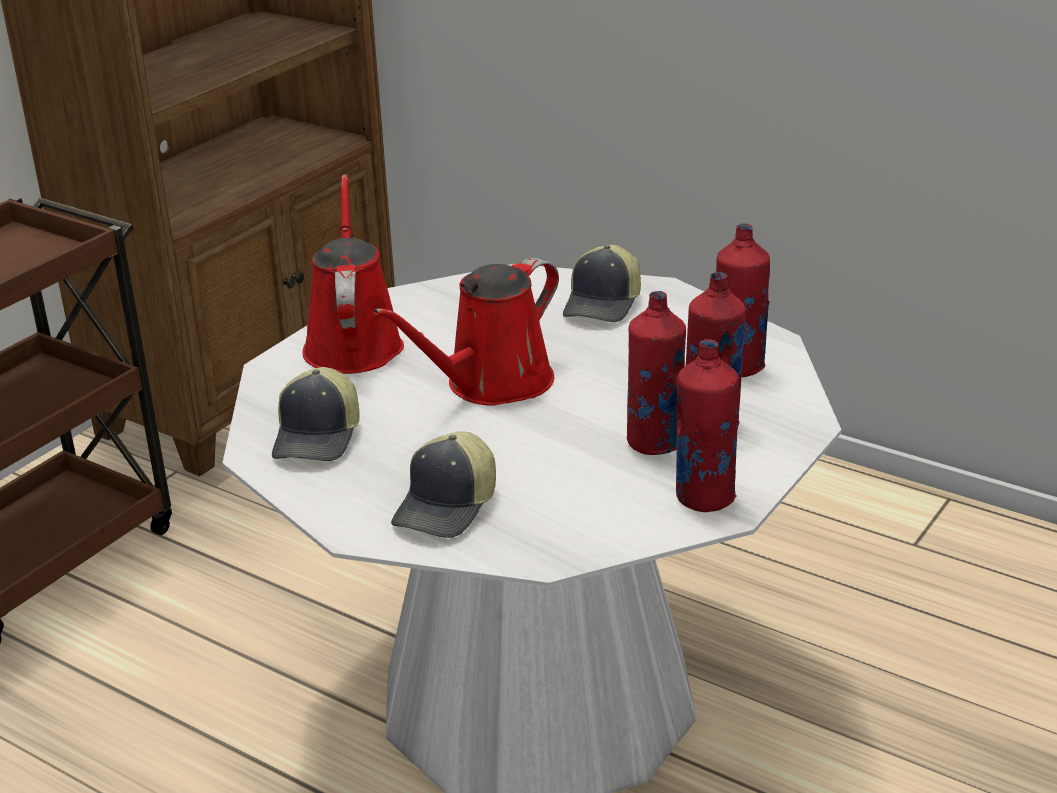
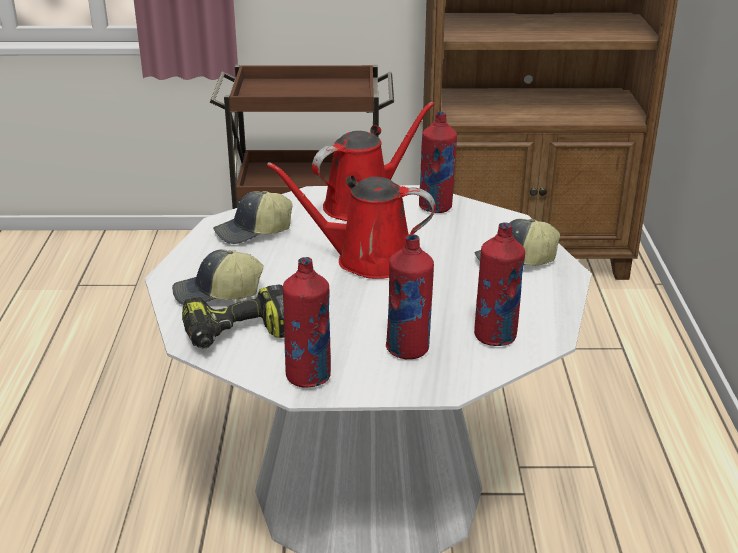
camera: 55 degrees right, 0 degrees up
(566, 519) = (238, 335): none -> power drill
(655, 443) = (357, 337): red bottle -> red bottle (436, 207)

